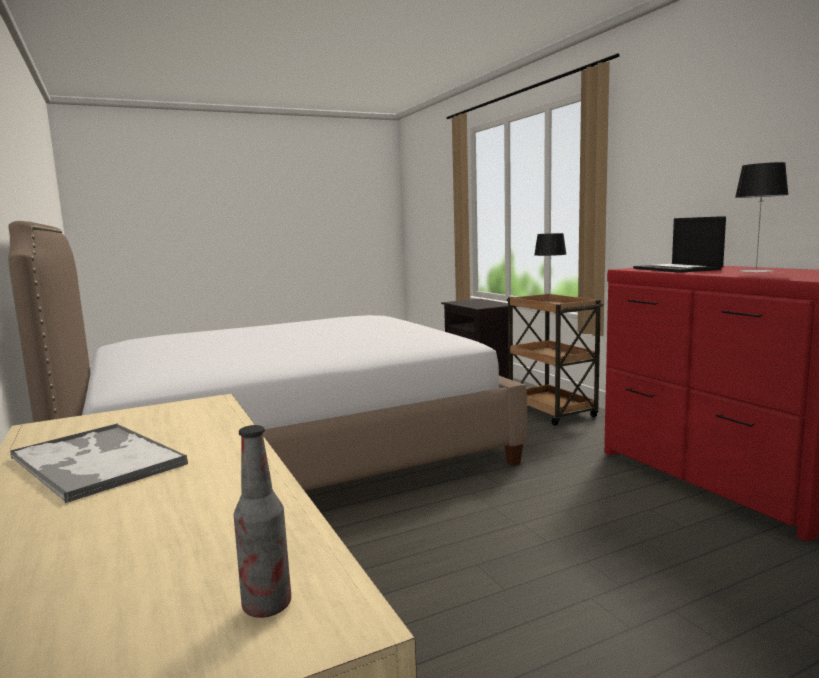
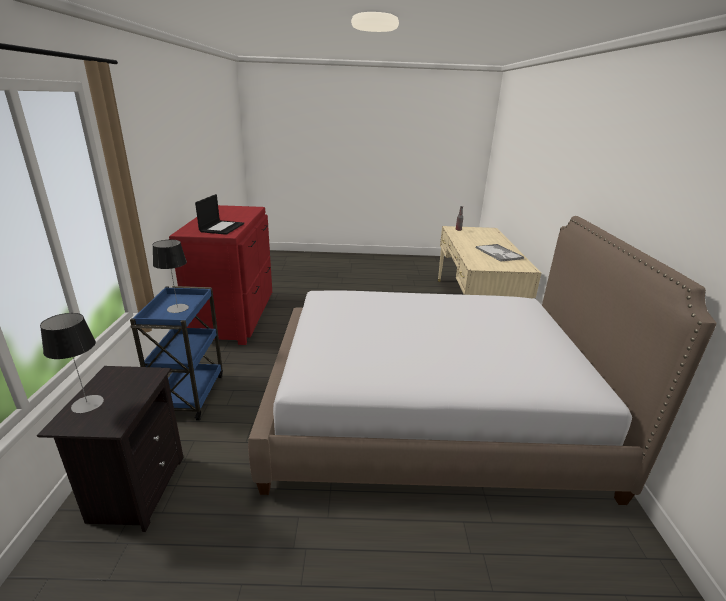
camera: 155 degrees left, 15 degrees up
(552, 412) = (190, 394): brown cart -> blue cart
(756, 271) = (224, 217): table lamp -> table lamp (87, 404)

